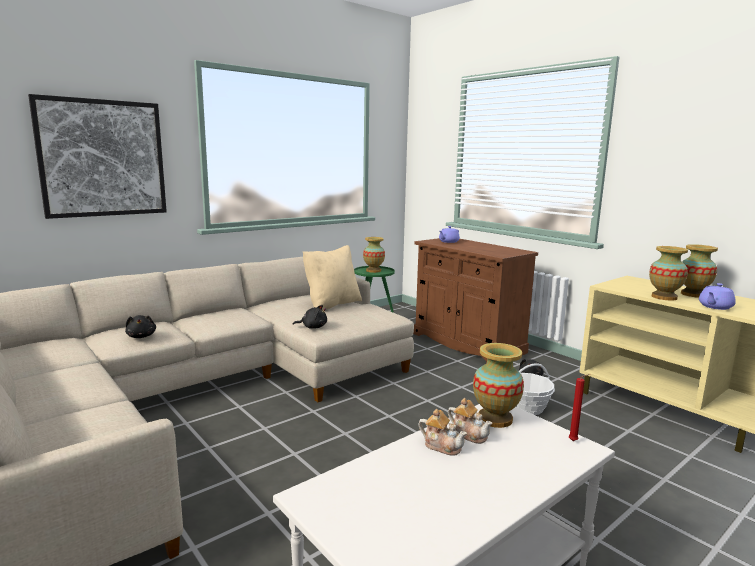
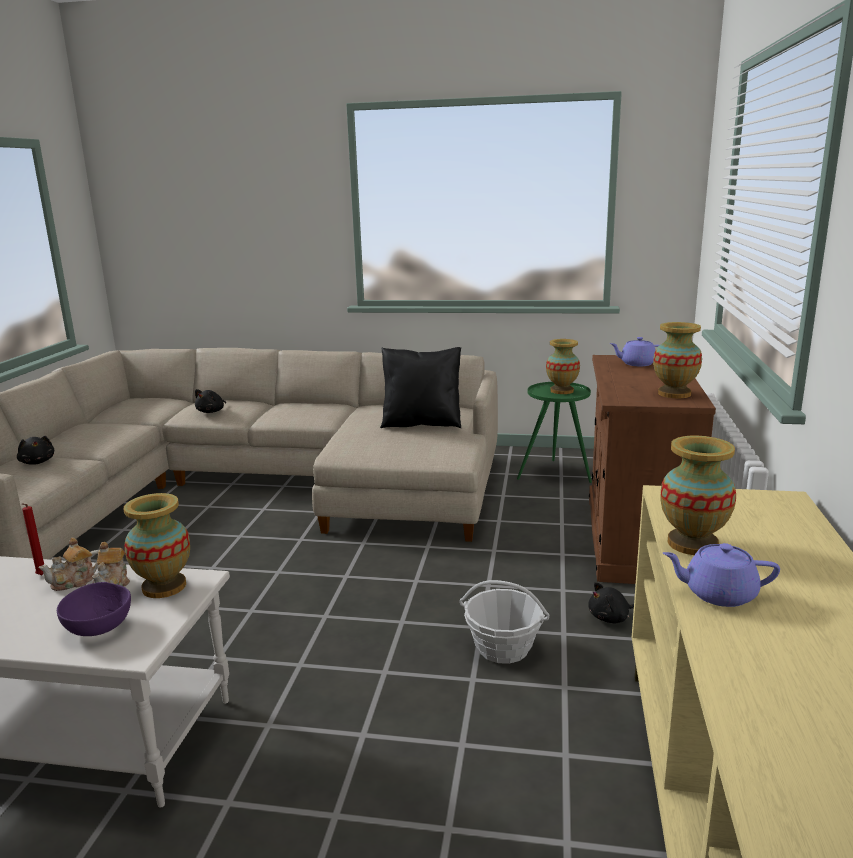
camera: 50 degrees right, 5 degrees up
(103, 158) = (253, 225): picture -> none
(313, 327) = (347, 444): black plush toy -> black plush toy (37, 462)
(332, 304) = (422, 423): beige pillow -> black pillow
(442, 446) = (74, 581): teapot -> teapot turned 60 degrees clockwise
(535, 451) = (100, 627): none -> purple bowl
(574, 441) = (146, 642): red candle -> red candle (40, 576)
(693, 294) = (783, 563): vase -> vase (674, 394)

